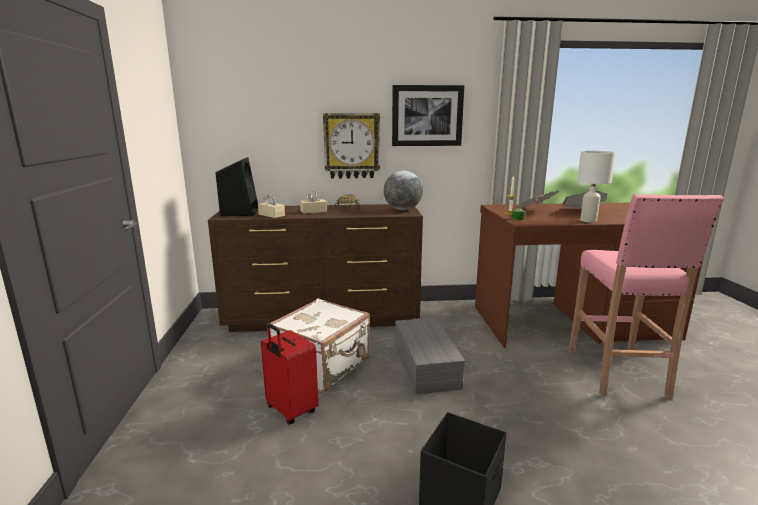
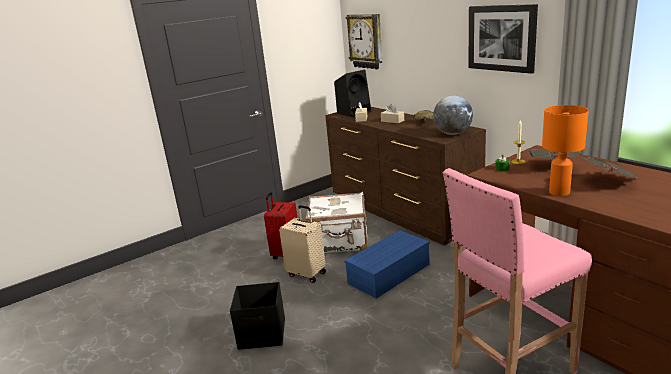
camera: 60 degrees right, 5 degrees up
(352, 146) = (440, 64): wall clock -> wall clock (366, 41)
(361, 412) = (307, 273): none -> beige suitcase
(424, 365) = (389, 273): grey storage box -> blue storage box
(589, 221) = (559, 193): white table lamp -> orange table lamp

